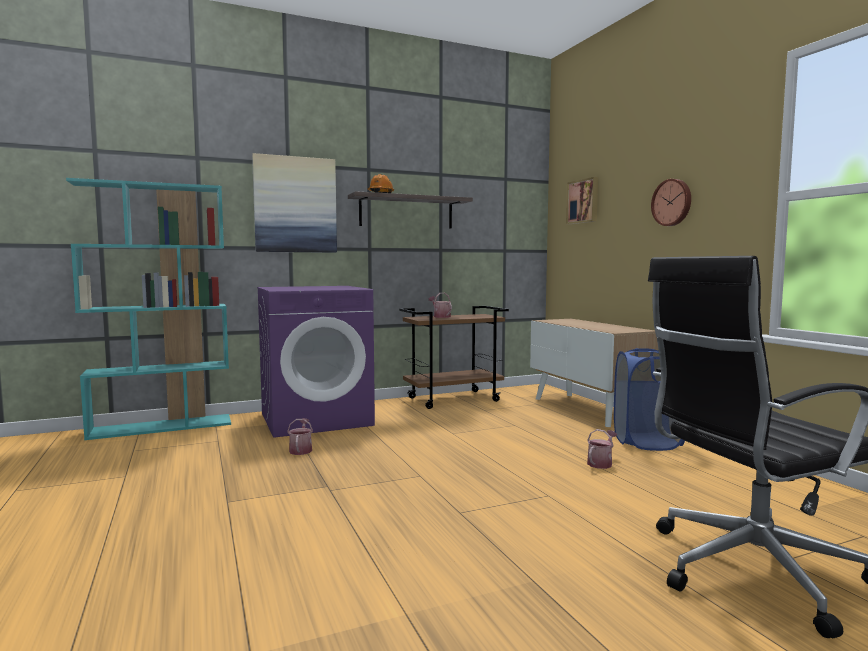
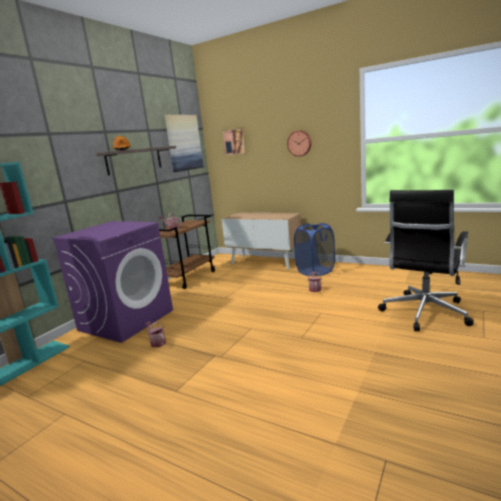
camera: 35 degrees left, 10 degrees up
(295, 205) = (62, 166): picture -> picture (184, 143)

